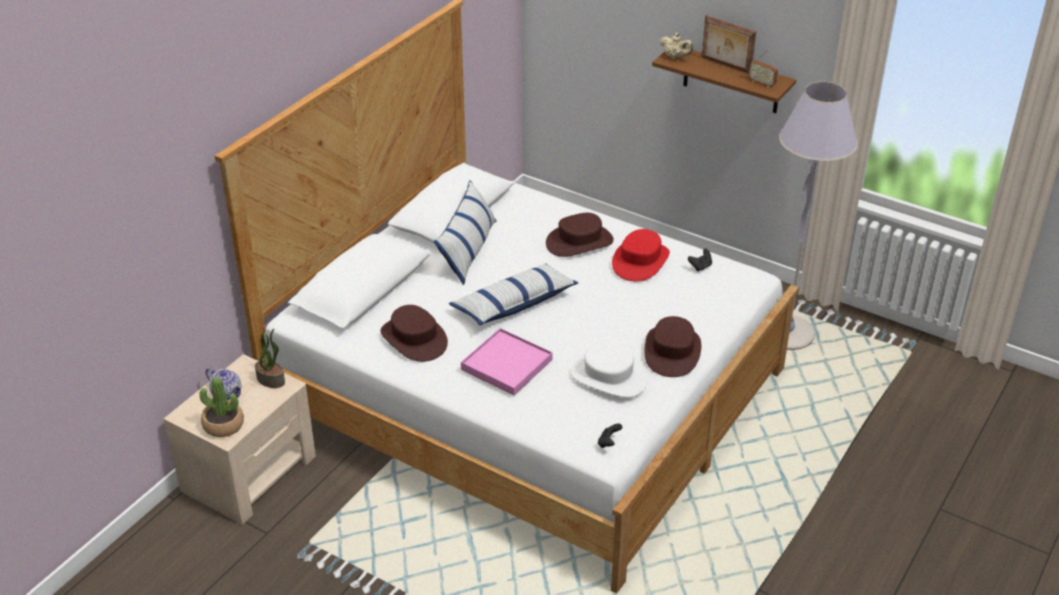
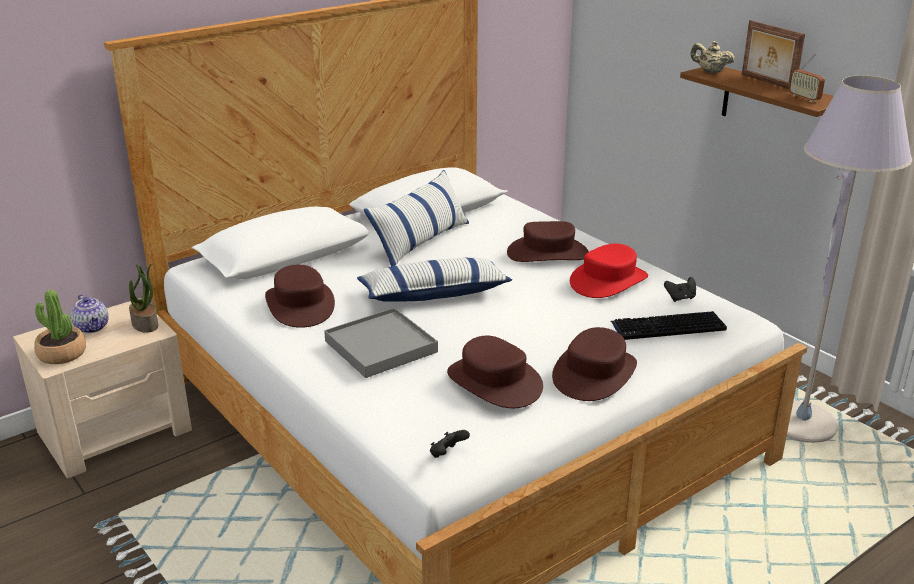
camera: 20 degrees right, 10 degrees down
(506, 364) = (381, 346): pink tray -> grey tray
(608, 377) = (493, 382): white hat -> brown hat
(675, 57) = (710, 71): beige teapot -> beige teapot turned 150 degrees clockwise
(703, 297) = (667, 327): none -> keyboard

